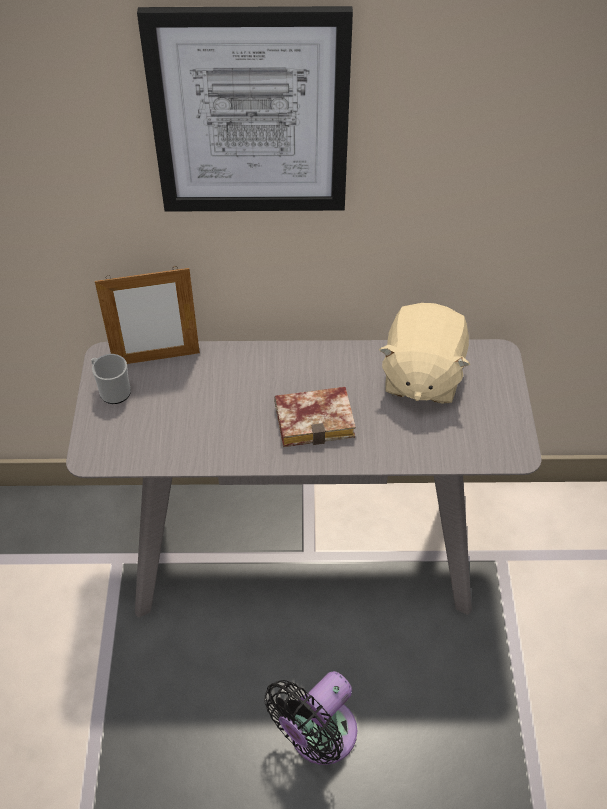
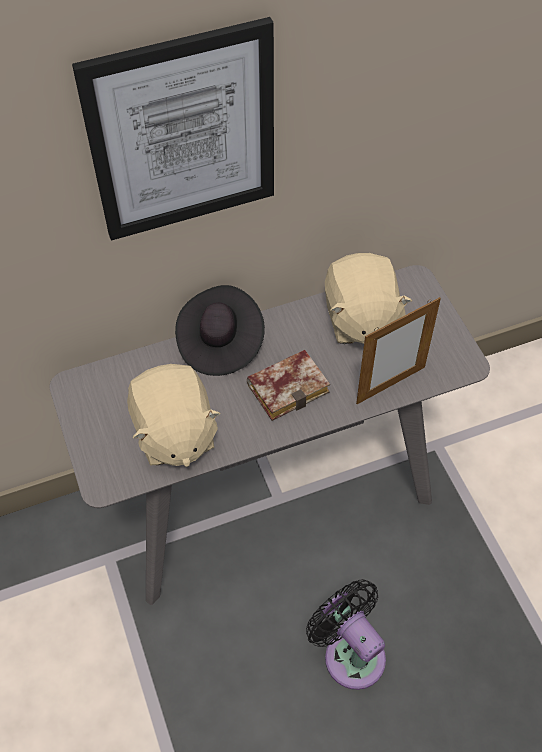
camera: 20 degrees left, 5 degrees up
(112, 390) = (93, 416): mug -> none
(156, 358) = (119, 373): picture frame -> picture frame (390, 385)
(181, 430) = (174, 433): none -> beige plush toy
(266, 359) = (220, 343): none -> black hat
(317, 737) = (350, 652): black fan -> black fan turned 120 degrees clockwise

